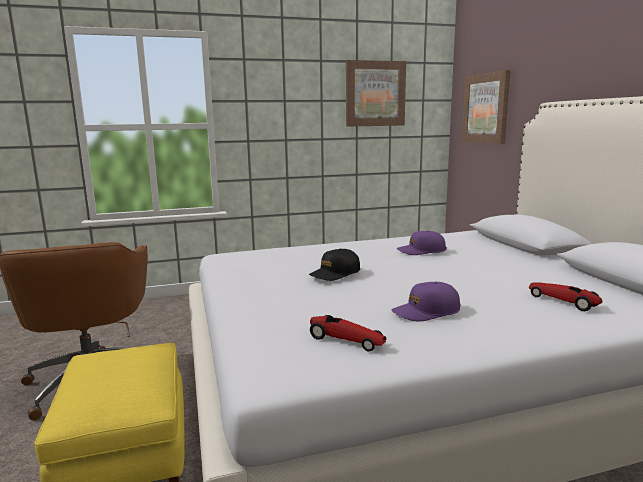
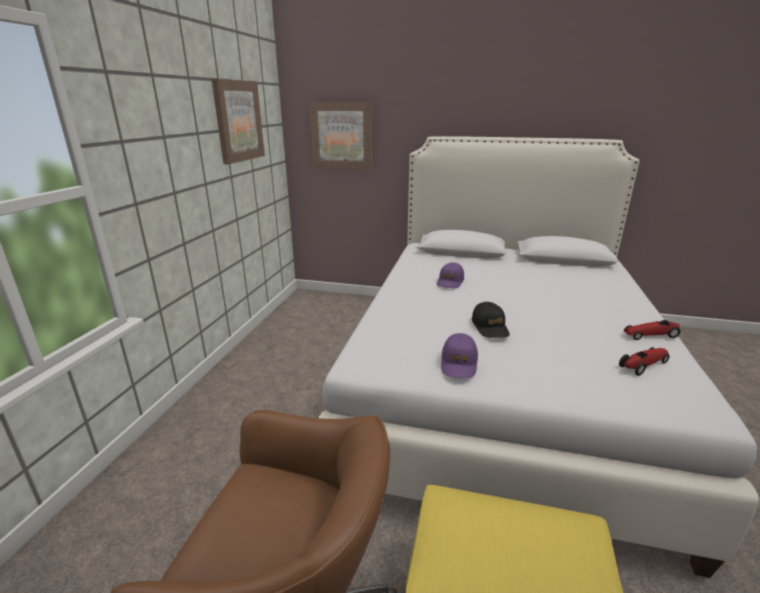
camera: 60 degrees left, 10 degrees up
(426, 312) = (593, 323): purple cap -> purple cap (459, 363)
(563, 302) = (589, 284): toy car -> toy car (650, 335)

